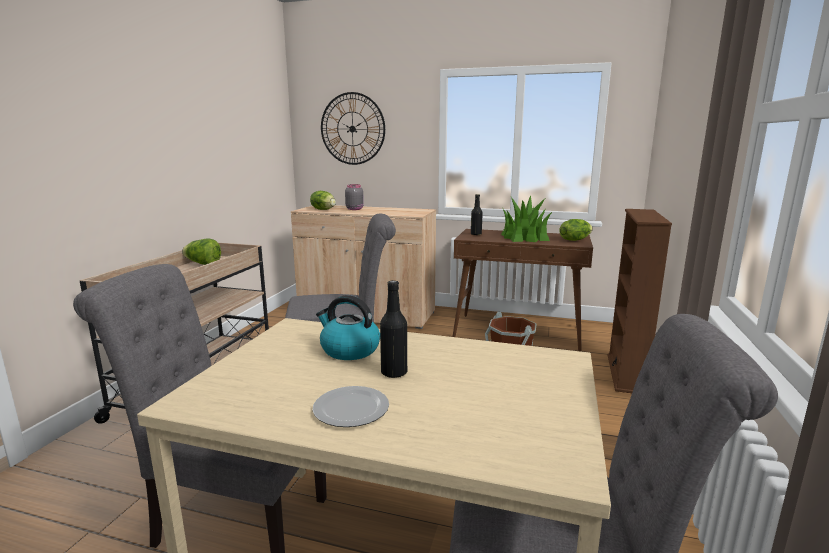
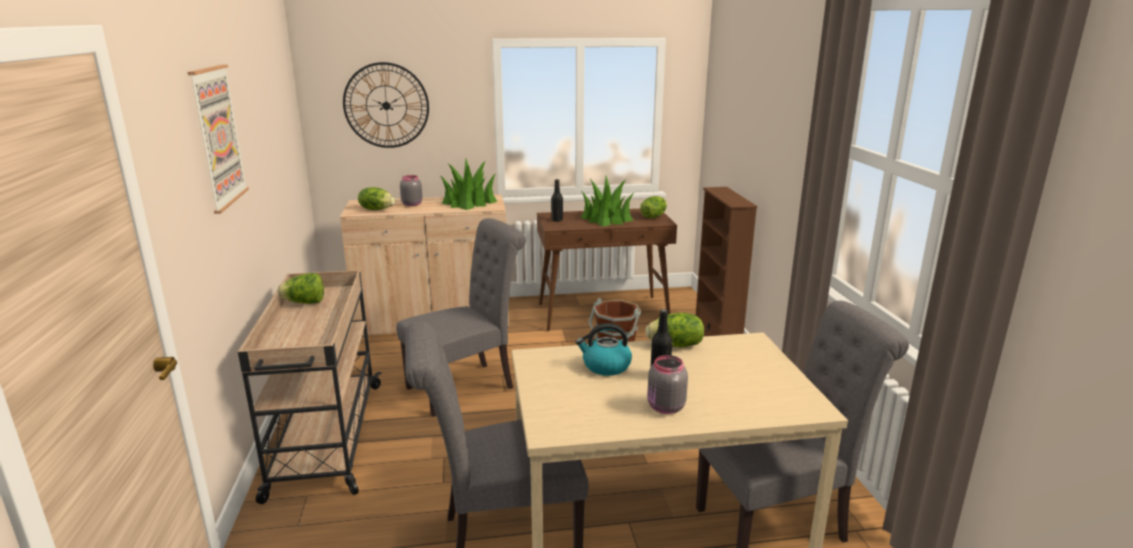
camera: 25 degrees left, 5 degrees up
(126, 106) = (218, 136): none -> picture
(349, 409) = (665, 408): plate -> grey jar
(400, 211) = (469, 202): none -> potted plant
(457, 345) = (676, 345): none -> lettuce

